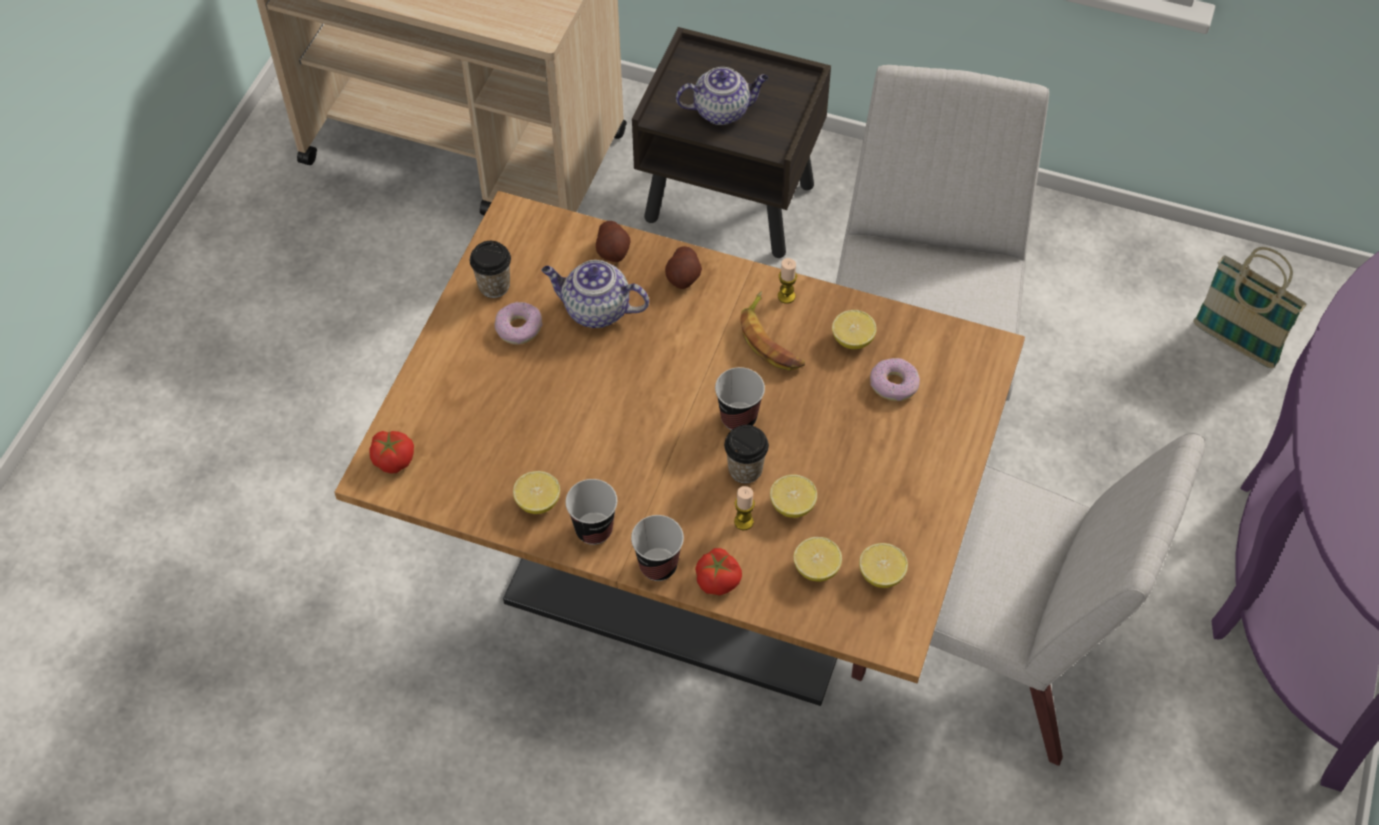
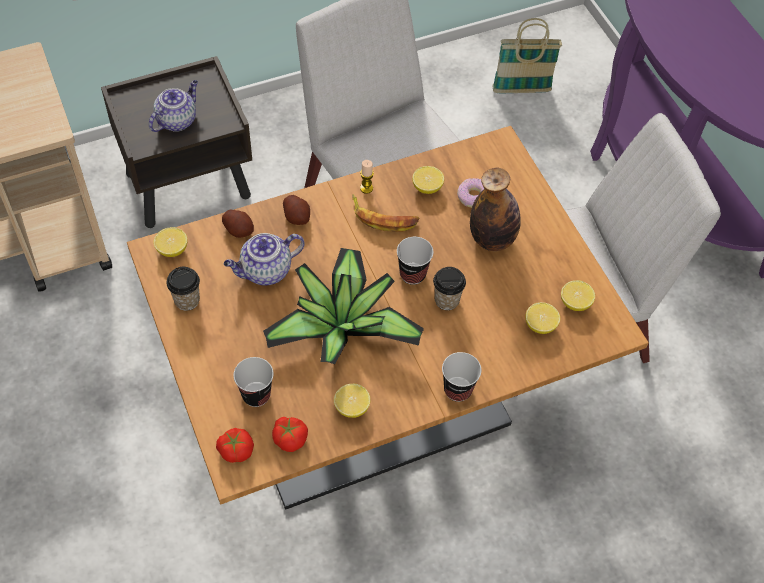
camera: 45 degrees left, 0 degrees up
(518, 328) = (229, 314): donut -> none
(594, 529) = (401, 398): cup -> cup (256, 395)
(612, 417) = (342, 326): none -> potted plant
(718, 579) = (497, 372): tomato -> tomato (290, 438)
(743, 522) = (476, 329): candle -> none
(792, 505) = (492, 301): lemon -> lemon (172, 250)
(864, 443) = (492, 239): none -> bottle

